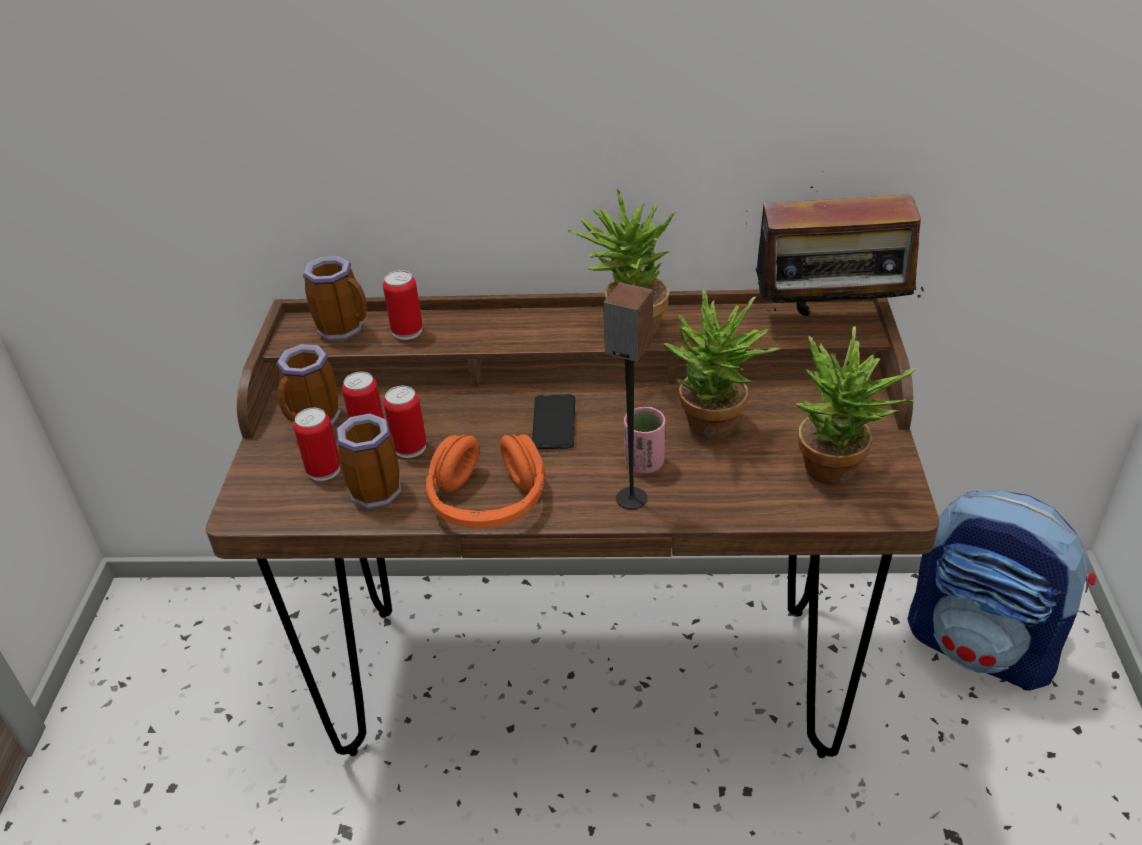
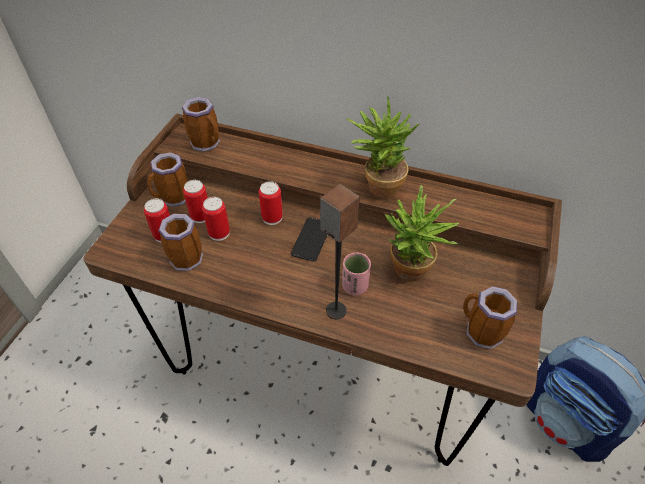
camera: 15 degrees right, 10 degrees up
(407, 331) = (243, 155): can -> can (272, 217)
(487, 500) = (248, 285): orange headphones -> none
(830, 321) = (515, 217): radio -> none
(839, 474) = (479, 332): potted plant -> mug

